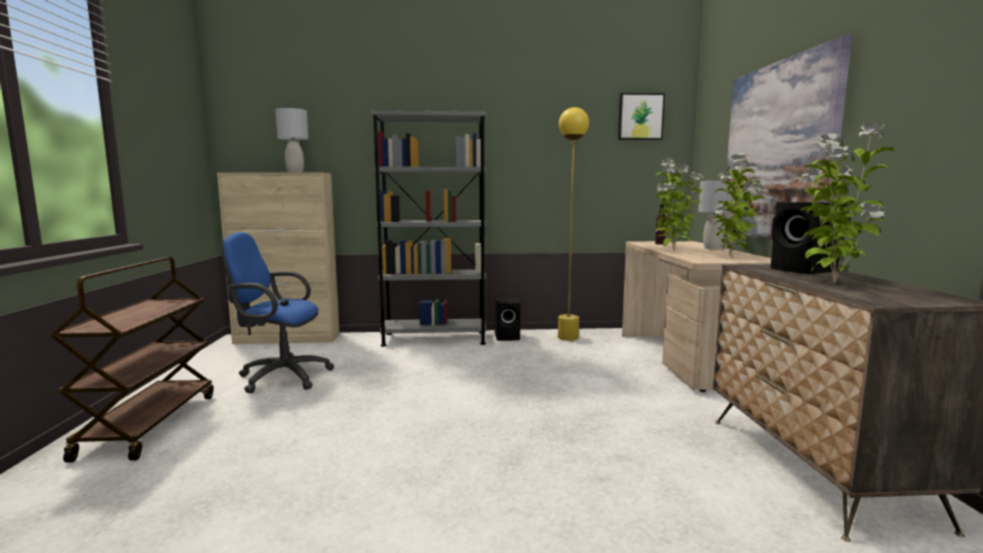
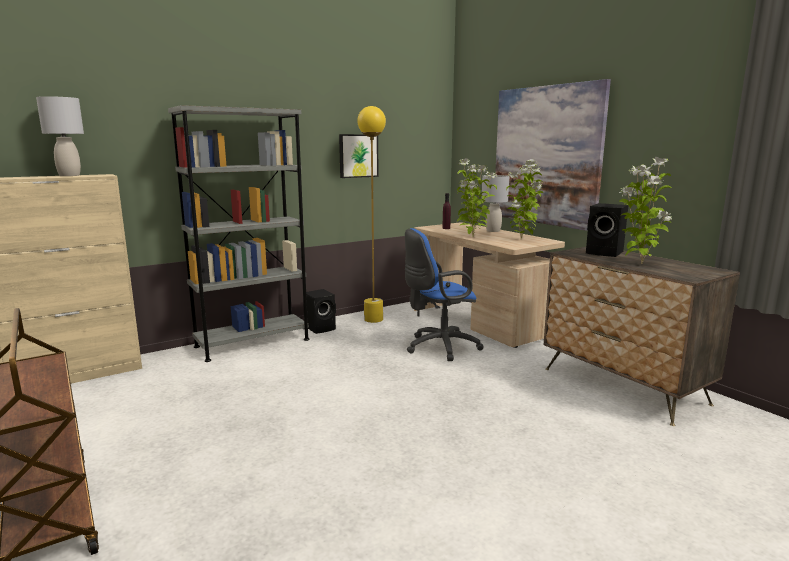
camera: 30 degrees left, 5 degrees up
(280, 377) = (136, 420): blue office chair -> blue office chair (438, 347)
(640, 117) = (413, 113): picture -> picture (358, 156)

